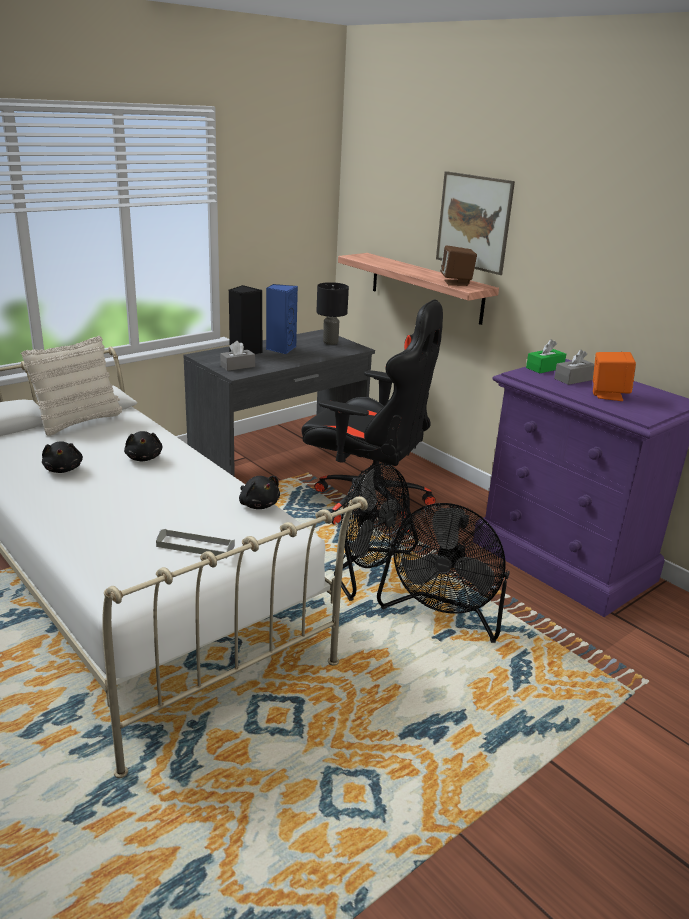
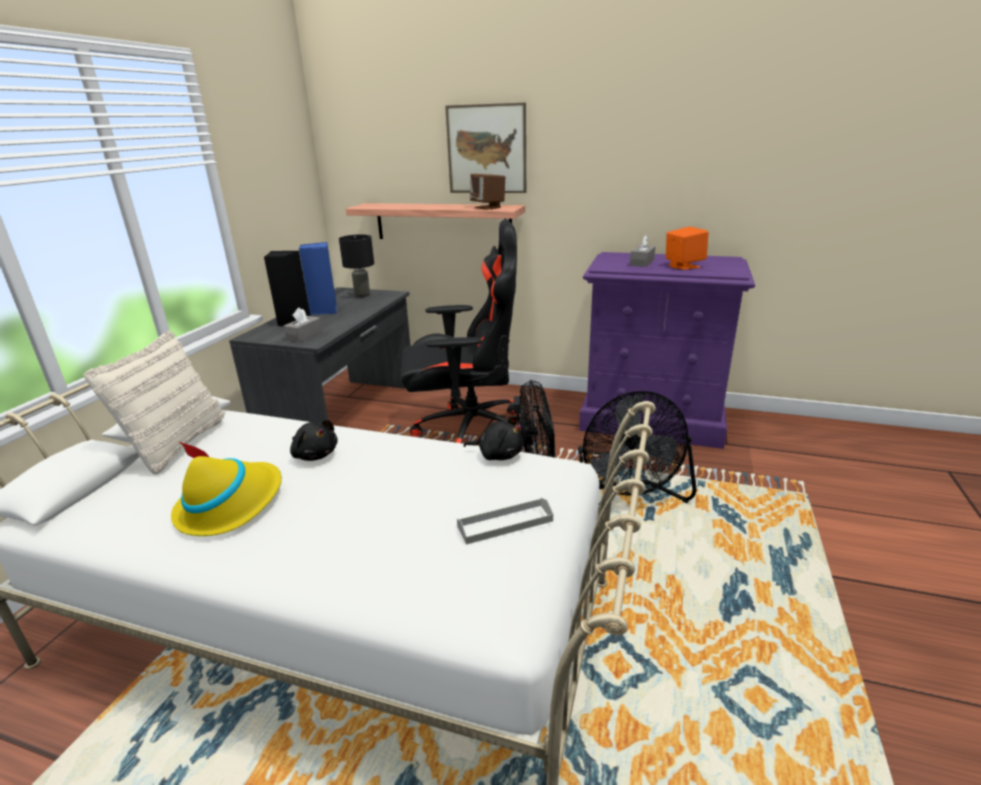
camera: 30 degrees left, 0 degrees up
(63, 469) = (231, 505): black plush toy -> yellow hat
(544, 368) = (609, 260): green tissue box -> none

